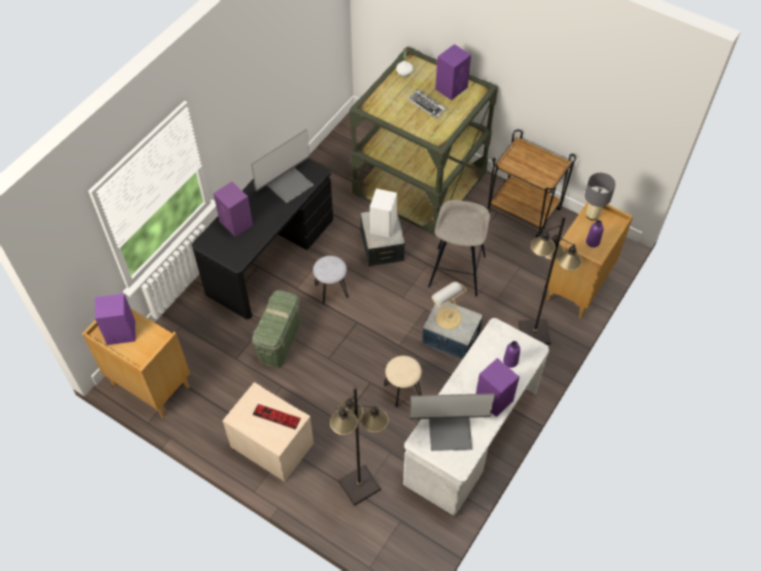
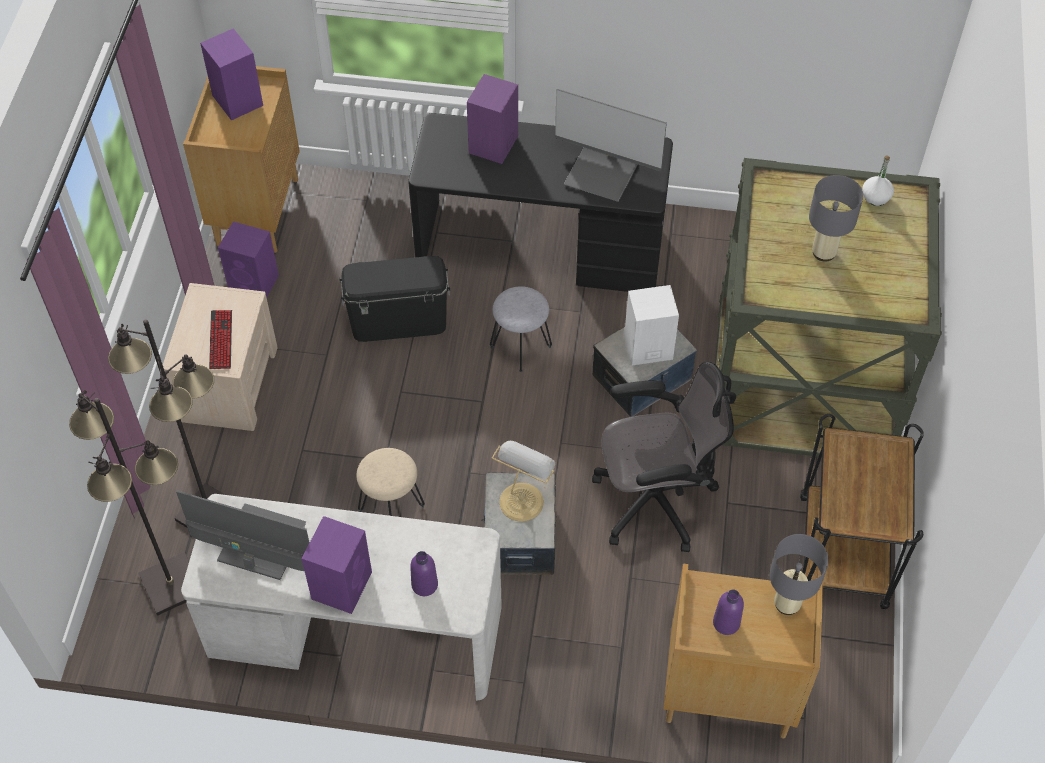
camera: 65 degrees right, 0 degrees up
(279, 341) = (399, 321): green storage box -> black storage box
(427, 105) = (824, 253): keyboard -> grey table lamp
(450, 430) = (261, 544): monitor -> monitor turned 135 degrees clockwise
(452, 88) = (889, 272): purple speaker -> purple speaker (255, 283)
(457, 271) = (655, 499): grey stool -> office chair
(533, 332) = (595, 656): black floor lamp -> black floor lamp (172, 583)

